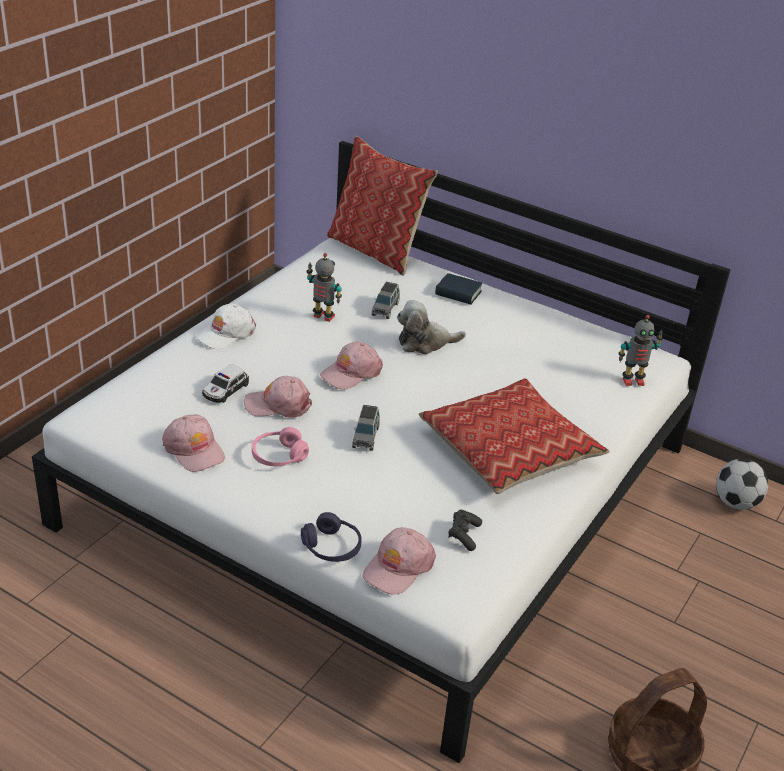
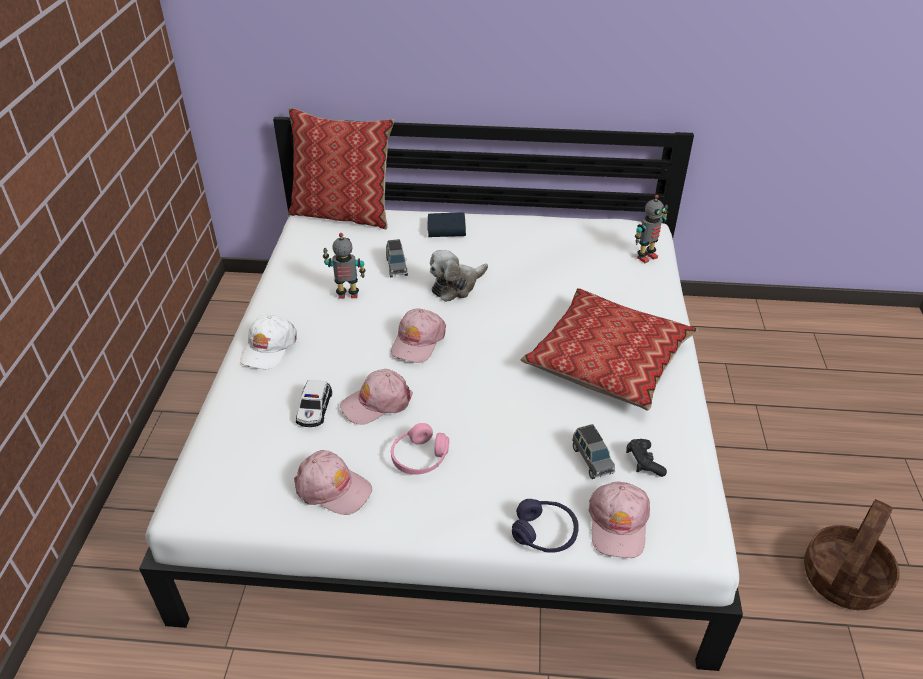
camera: 25 degrees left, 5 degrees up
(365, 437) = (481, 401): grey toy car -> grey toy car (591, 460)
(735, 503) = (729, 327): football -> none

